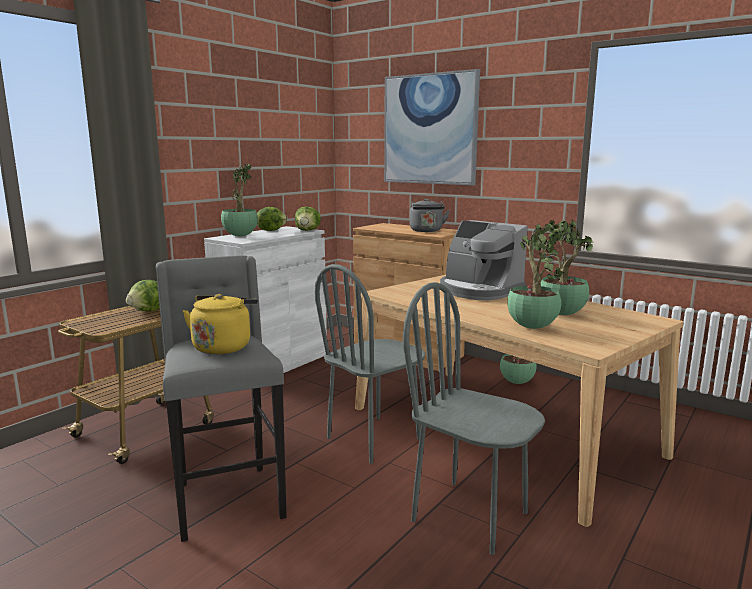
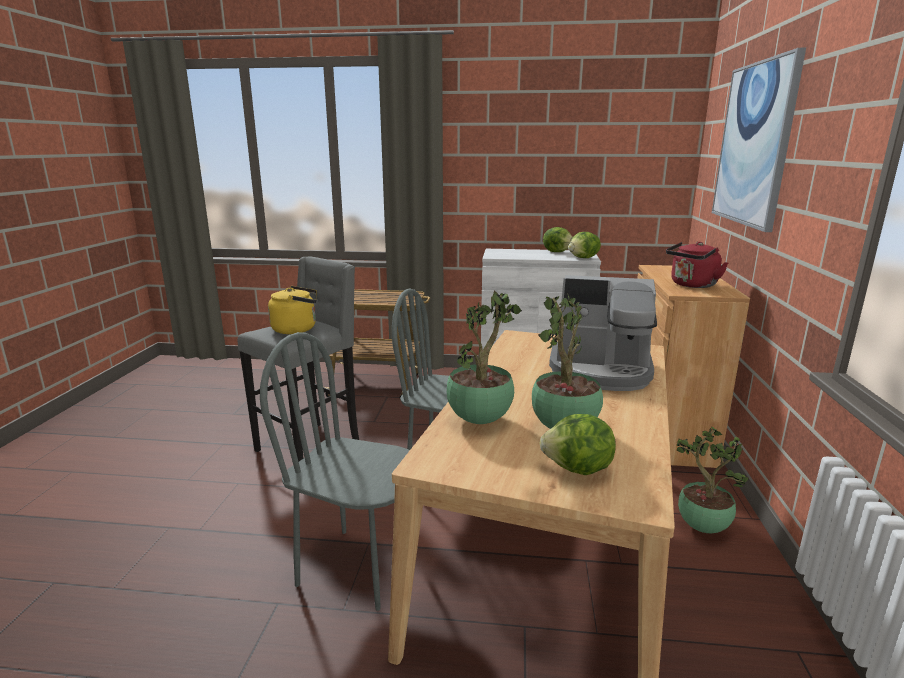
camera: 60 degrees right, 5 degrees up
(149, 311) = (386, 297): lettuce -> lettuce (578, 469)
(240, 236) = (514, 251): potted plant -> none
(426, 231) = (692, 285): grey kettle -> red kettle
(470, 516) = (358, 568): grey chair -> grey chair turned 75 degrees counterclockwise
(479, 291) = (601, 371): coffee machine -> coffee machine turned 90 degrees counterclockwise

